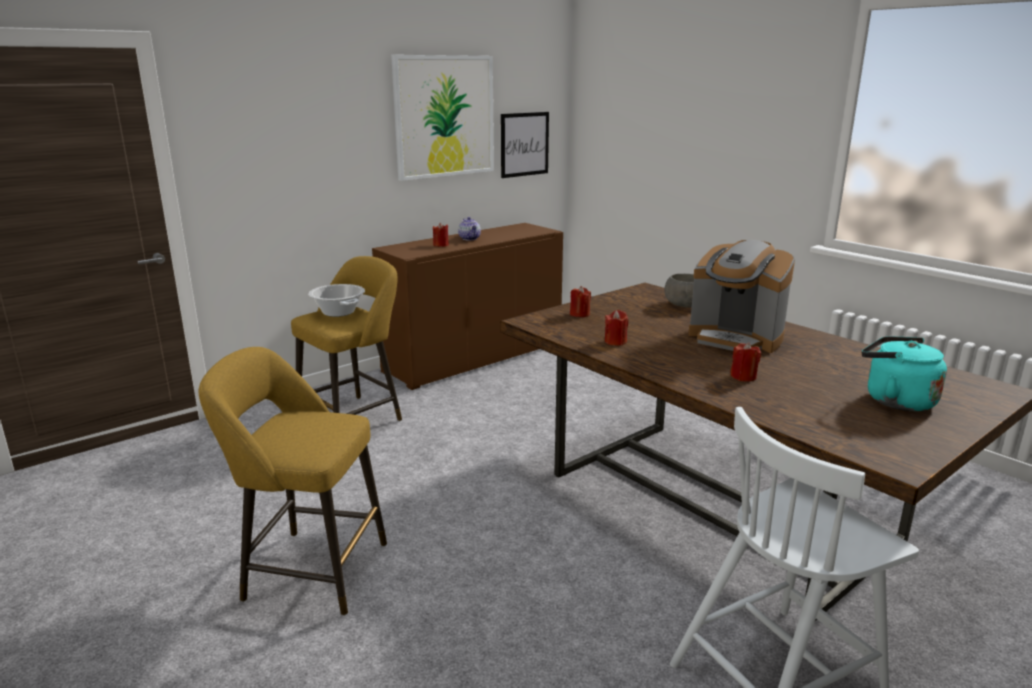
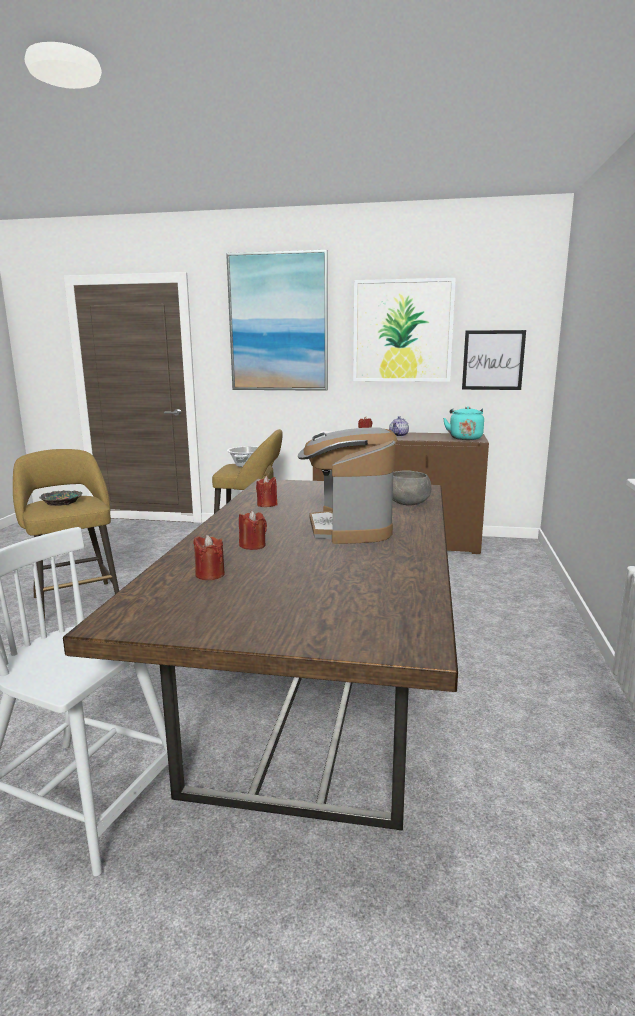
camera: 50 degrees right, 5 degrees down
(298, 430) = (63, 502): none -> bowl
(302, 110) = (278, 323): none -> picture
(579, 314) = (311, 487): red candle -> red candle (210, 574)
(895, 400) = (284, 601): turquoise kettle -> turquoise kettle (465, 438)

